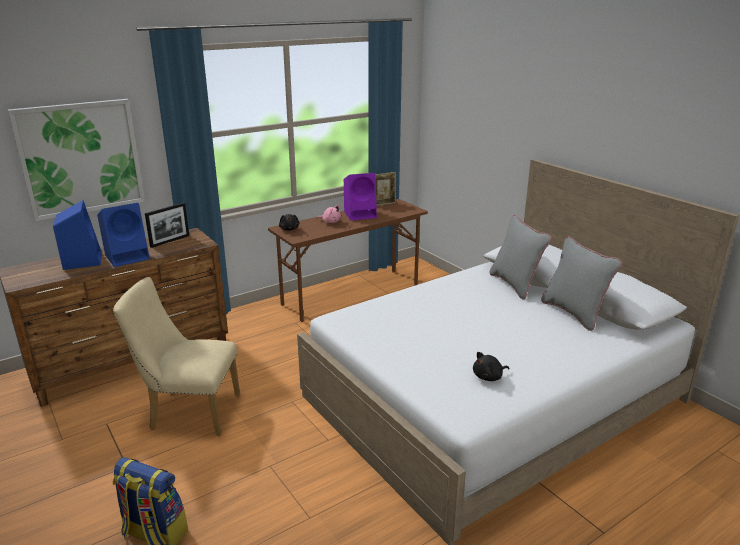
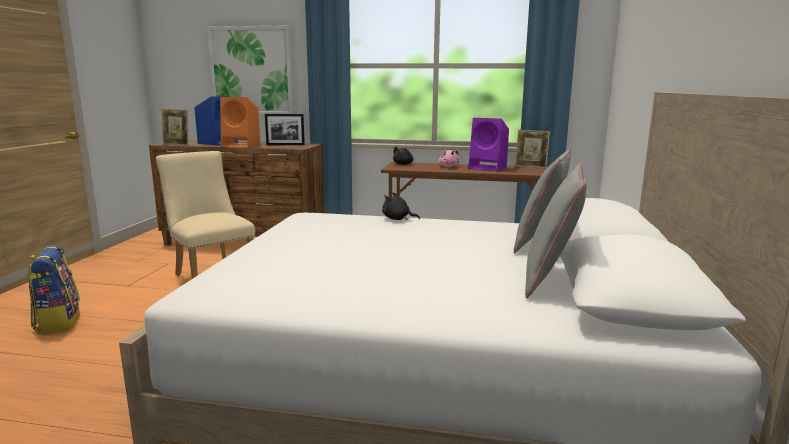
camera: 45 degrees right, 10 degrees down
(45, 280) = (176, 145): none -> picture frame
(128, 257) = (242, 145): blue speaker -> orange speaker
(489, 377) = (300, 282): black plush toy -> black plush toy (397, 219)

